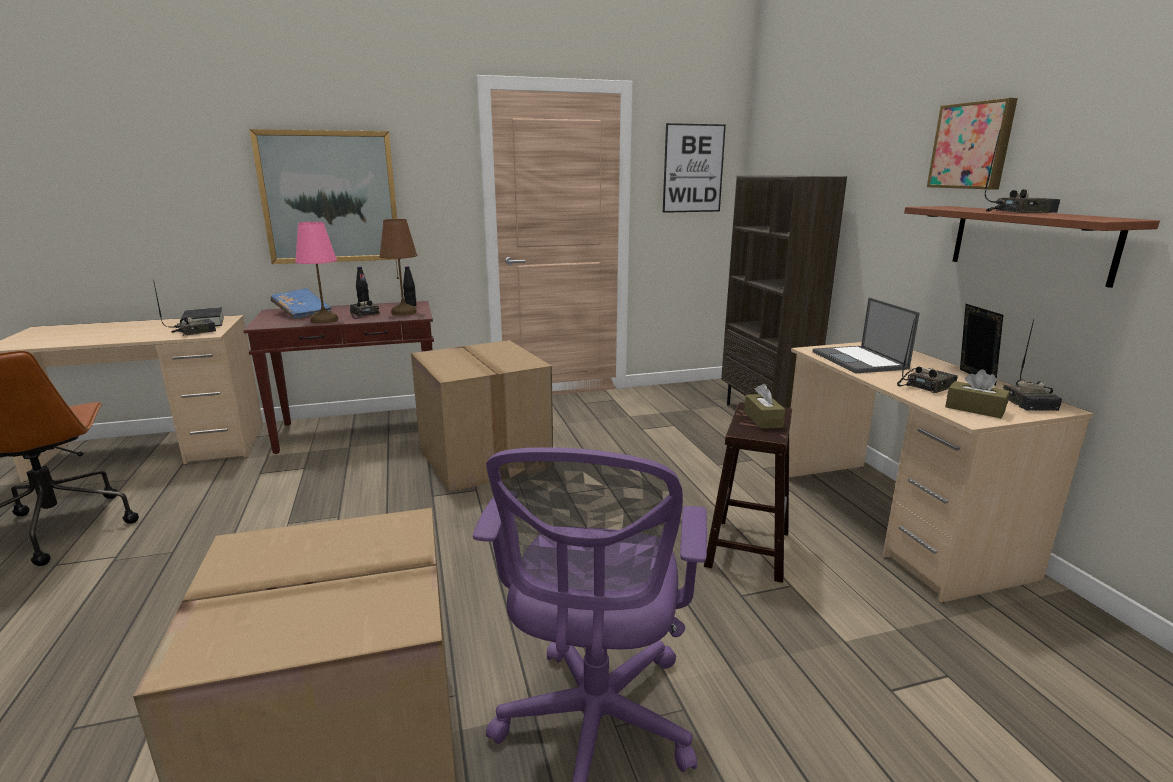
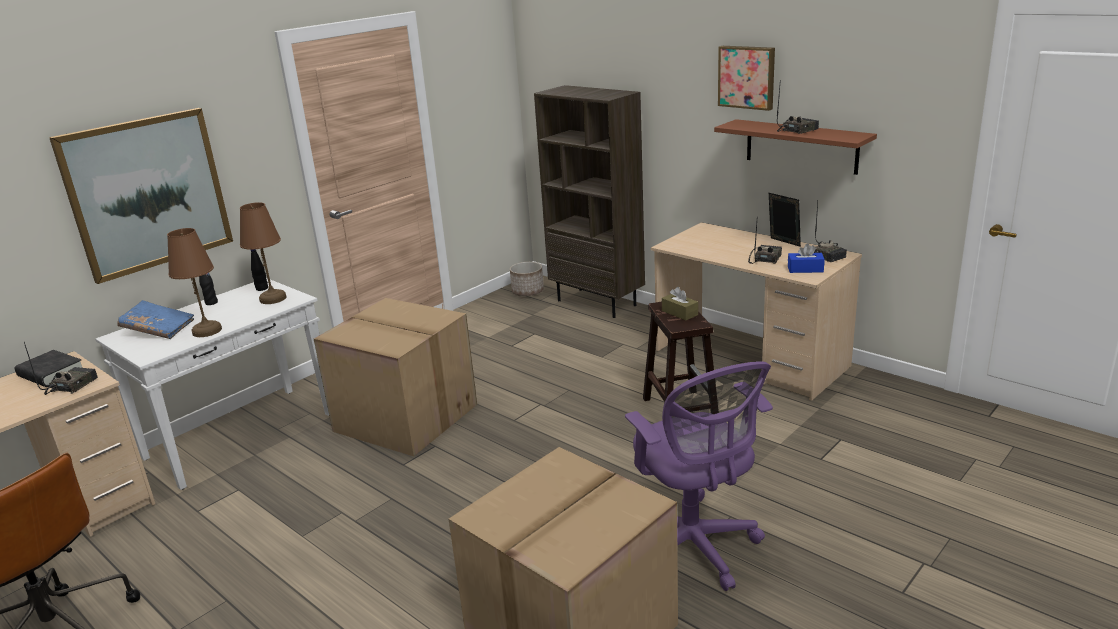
camera: 30 degrees left, 5 degrees up
(325, 320) = (207, 331): pink table lamp -> brown table lamp
(361, 430) = (241, 435): brown console table -> white console table
(363, 314) = (233, 312): radio -> none
(693, 168) = (476, 84): picture -> none
(707, 390) = (528, 291): none -> planter
(860, 360) = (707, 247): laptop -> none
(974, 409) = (805, 269): brown tissue box -> blue tissue box

